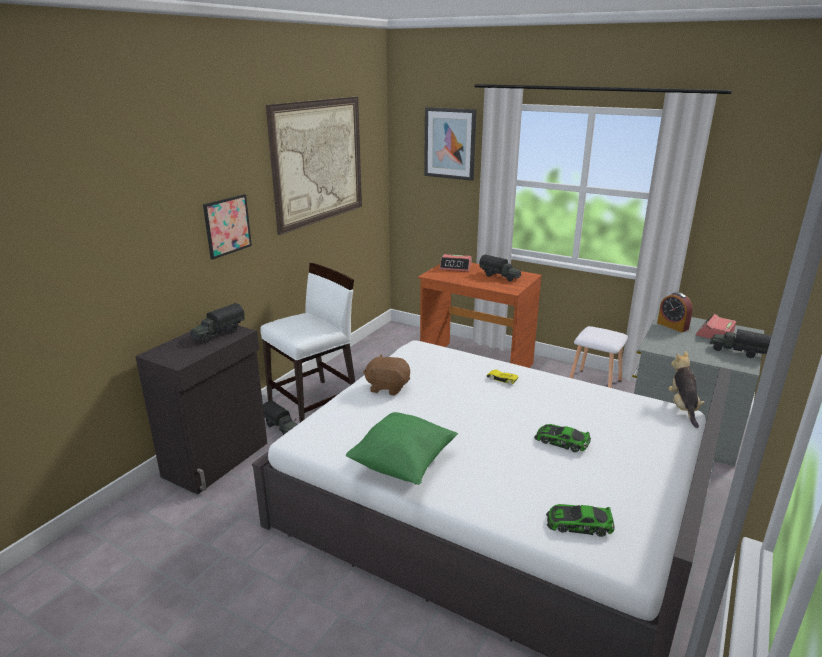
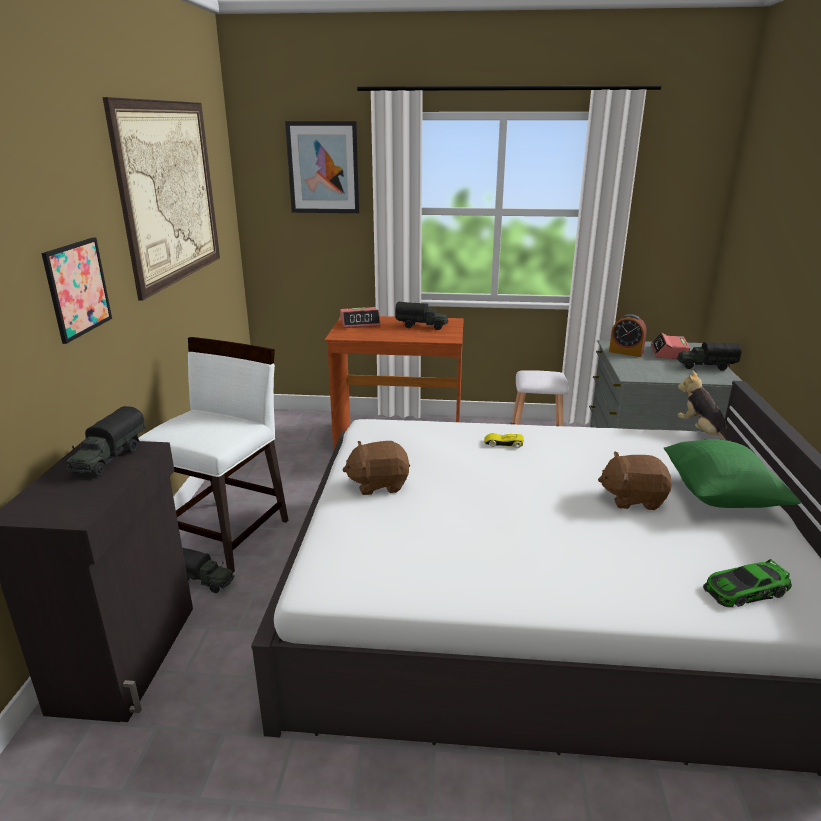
camera: 25 degrees left, 0 degrees up
(402, 465) = (488, 580): green pillow -> green pillow (720, 496)
(561, 441) = (632, 498): toy car -> brown plush toy

